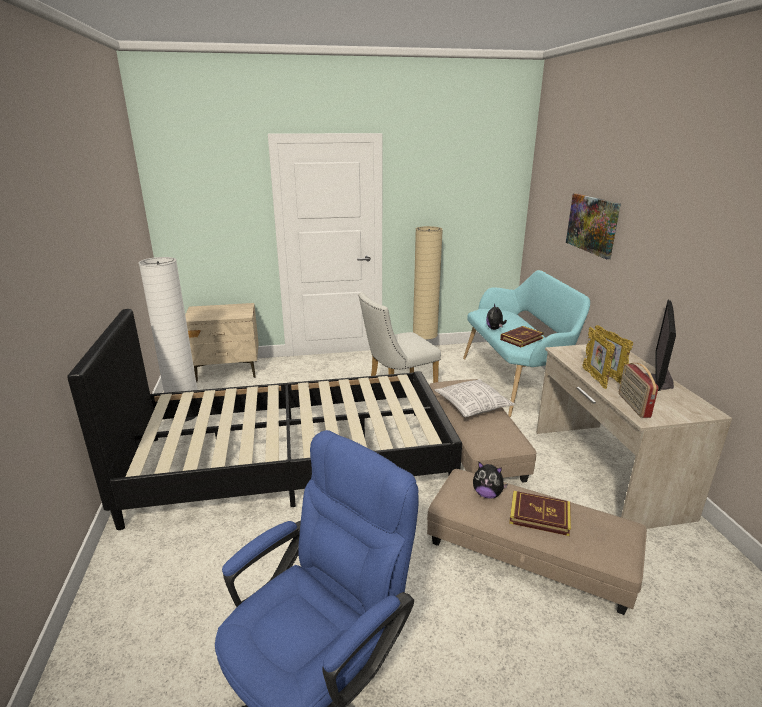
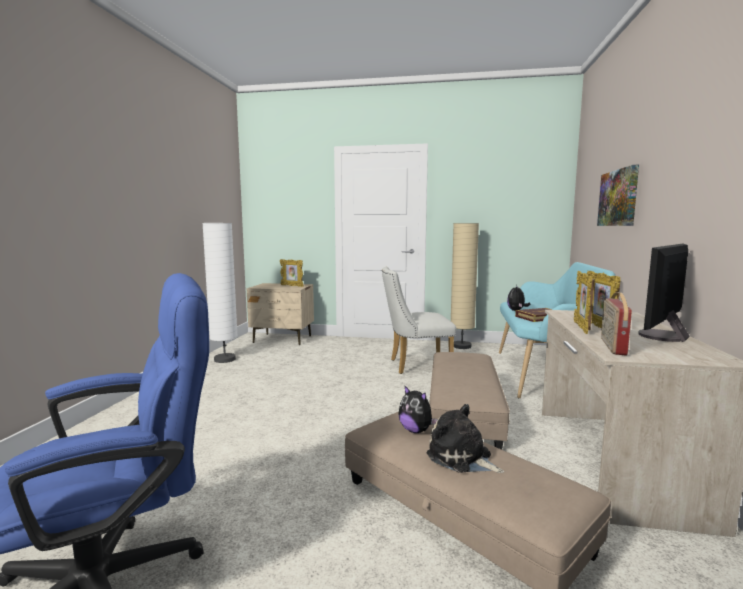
camera: 20 degrees right, 15 degrees down
(234, 310) = (292, 286): none -> picture frame
(291, 462) = (276, 398): black bed -> none
(472, 406) = (461, 369): pillow -> none
(539, 516) = (462, 457): book -> plush toy

